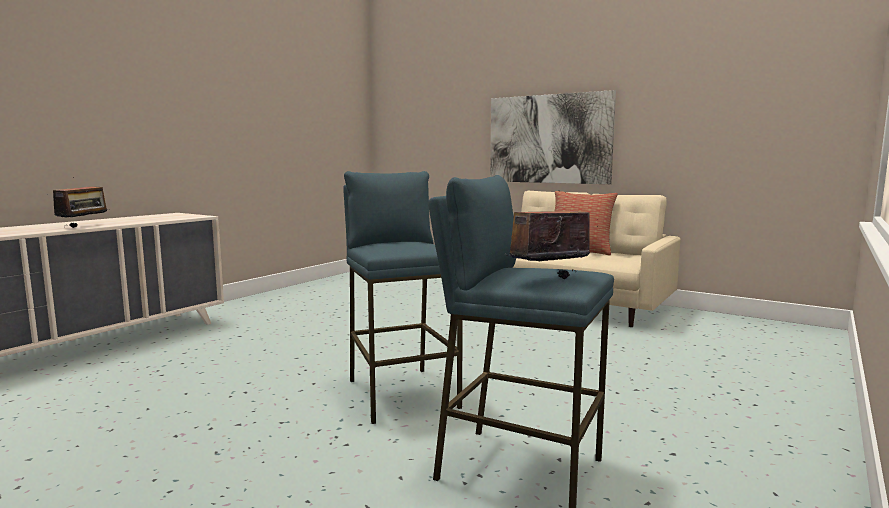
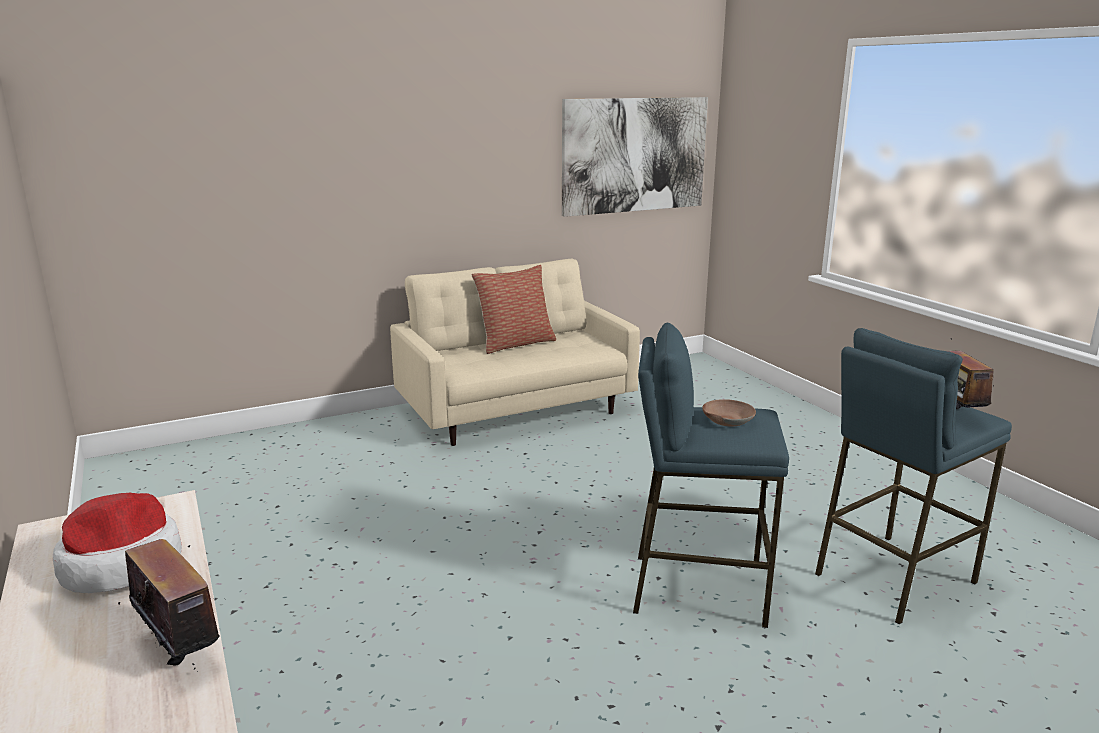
camera: 60 degrees left, 10 degrees up
(148, 219) = (121, 565): none -> hat
(408, 244) = (727, 420): none -> brown bowl
(549, 139) = (416, 198): picture -> picture (634, 155)

